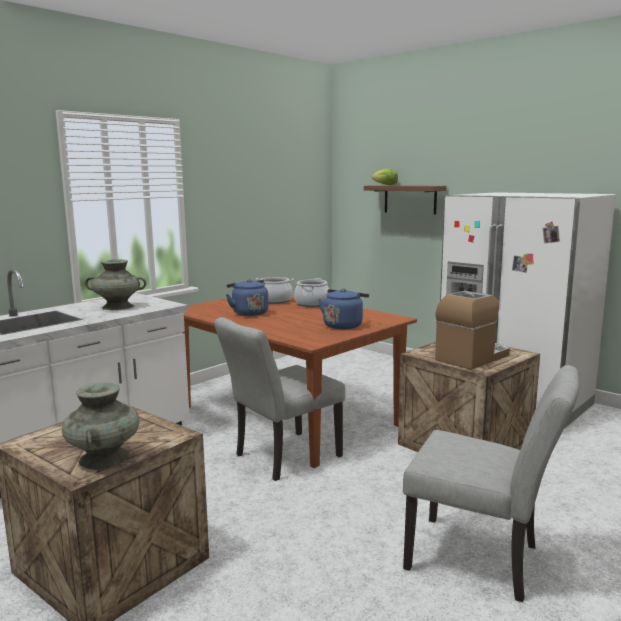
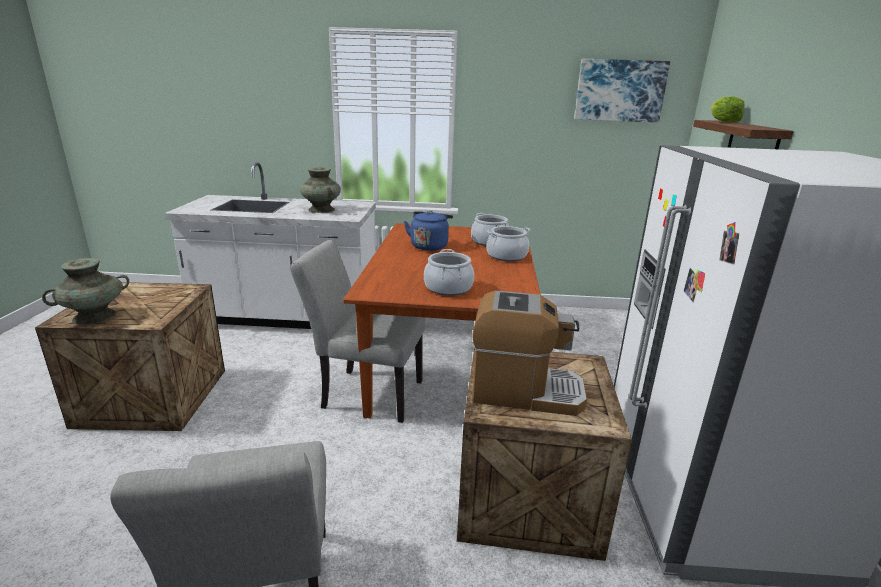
camera: 50 degrees right, 10 degrees up
(291, 169) = (619, 90): none -> picture
(343, 325) = (448, 288): blue kettle -> cooking pot

